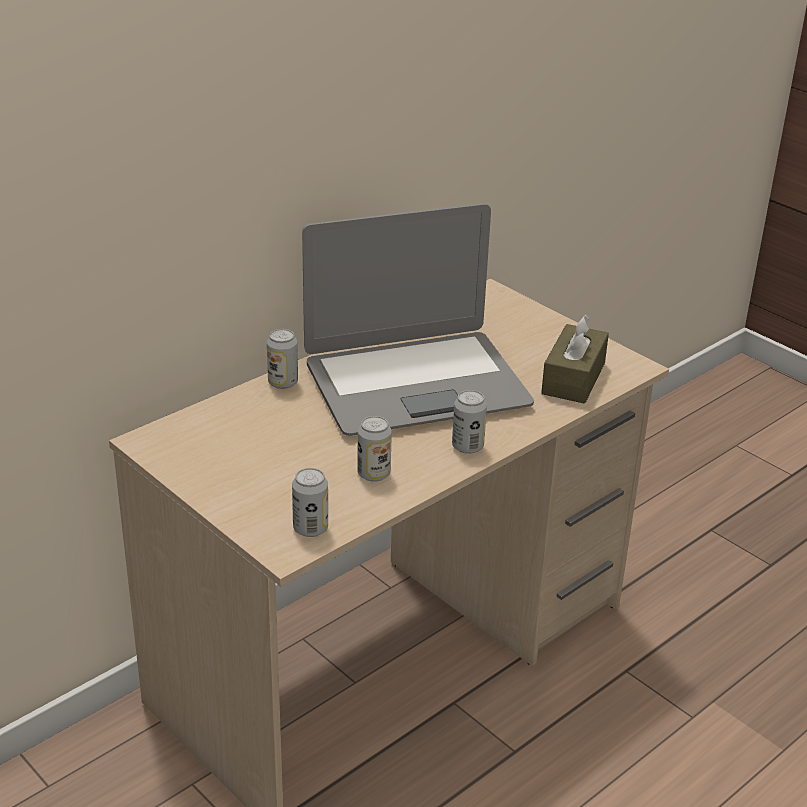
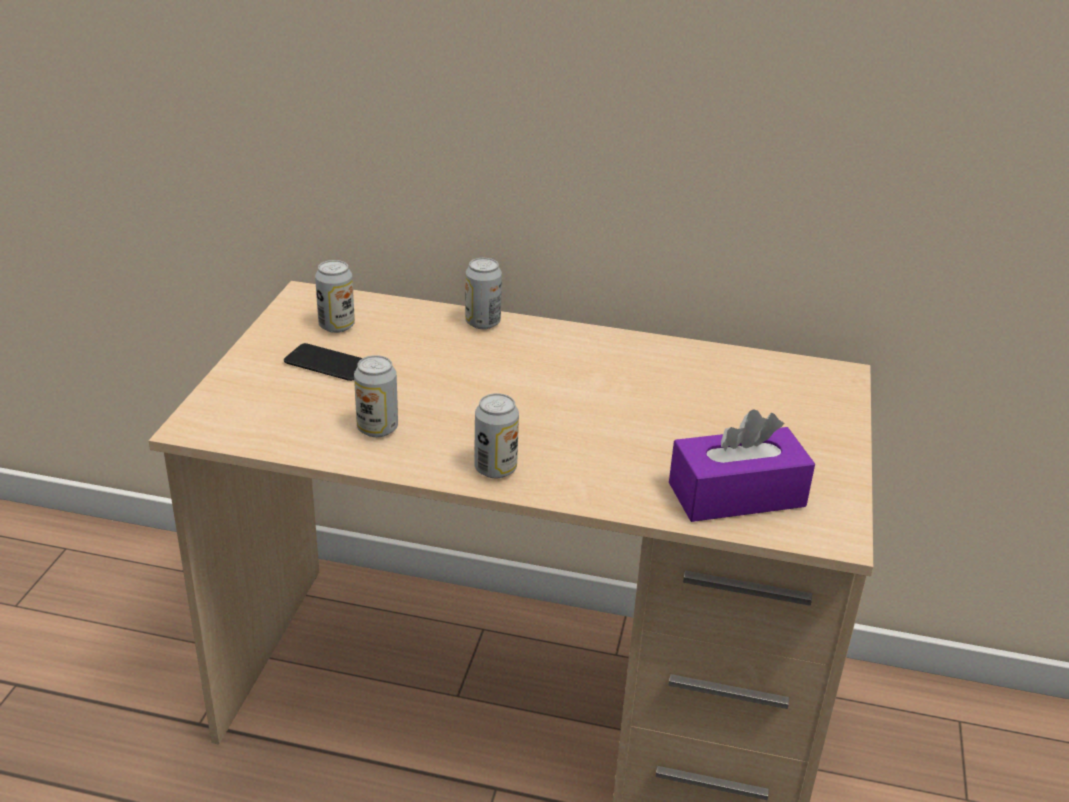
camera: 55 degrees right, 0 degrees up
(263, 465) = (327, 363): none -> phone
(310, 528) = (245, 426): can -> can (336, 326)
(415, 384) = (578, 394): laptop -> none
(573, 378) = (736, 495): brown tissue box -> purple tissue box

